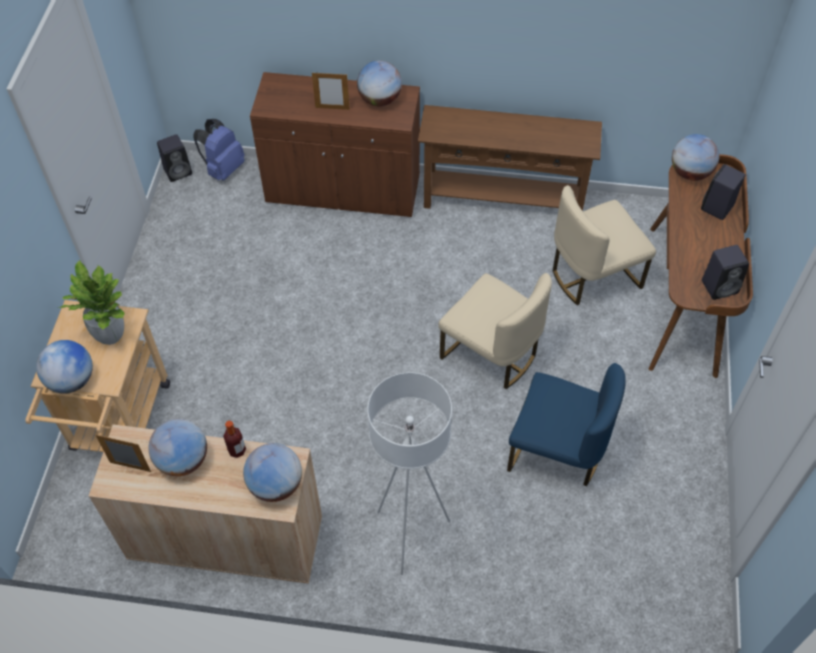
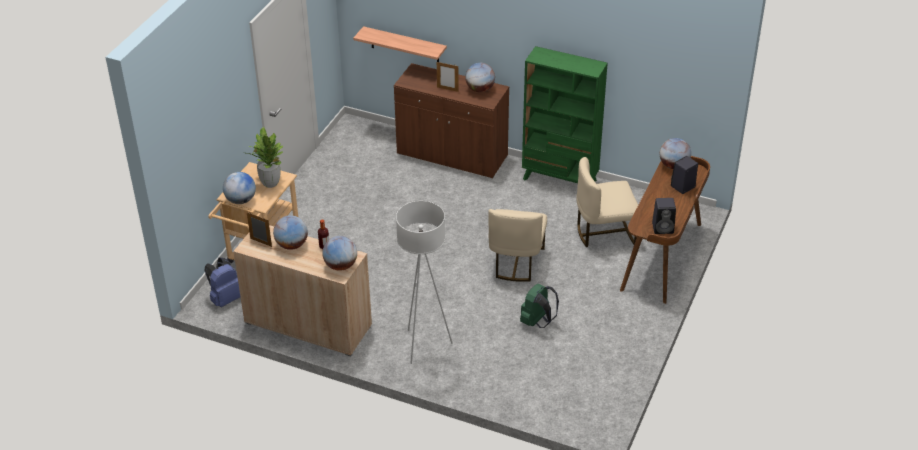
camera: 15 degrees right, 15 degrees down
(179, 171) = (345, 127): black speaker -> none
(223, 169) = (375, 130): blue backpack -> blue backpack (225, 298)
(249, 48) = (404, 45): none -> shelf
(491, 353) = (516, 262): beige chair -> beige chair turned 45 degrees clockwise
(503, 200) = (560, 180): brown console table -> green bookcase
(557, 451) = (537, 321): blue chair -> green backpack

